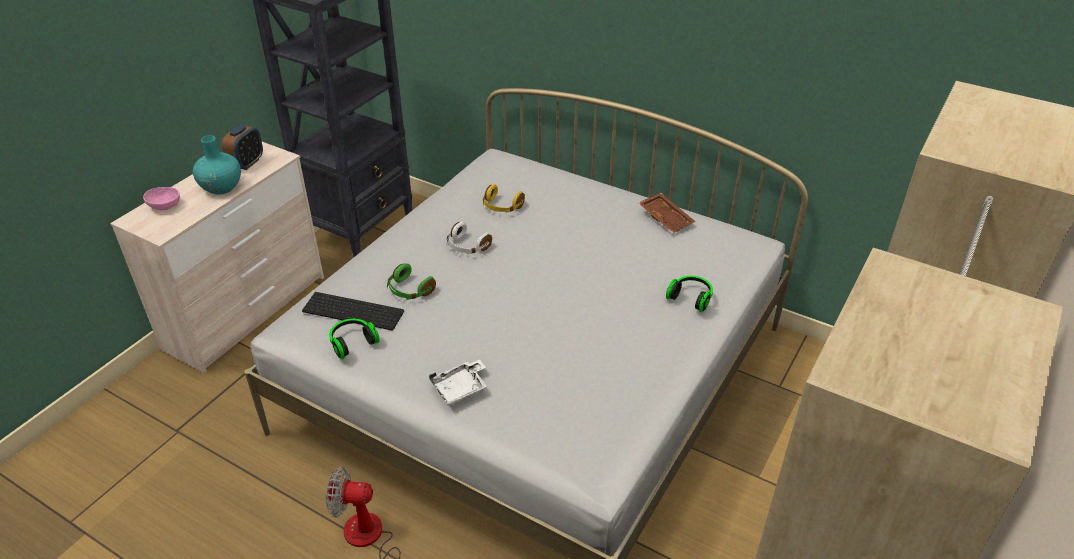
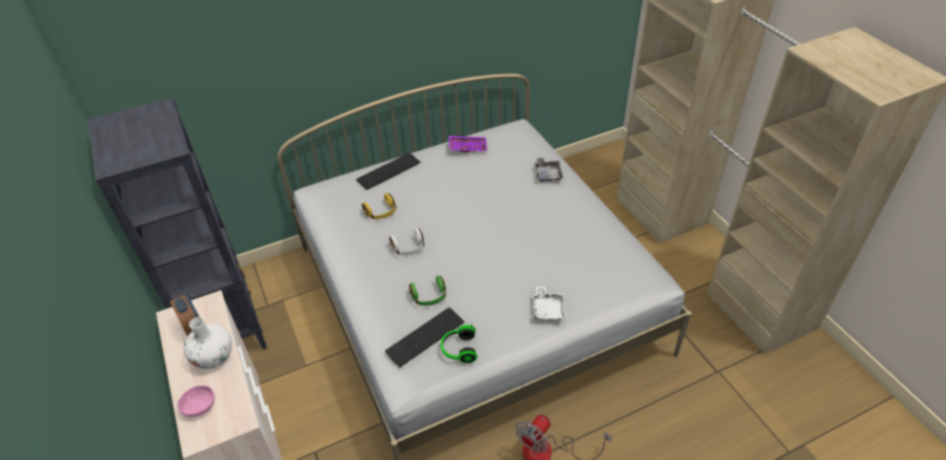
camera: 55 degrees left, 5 degrees up
(221, 187) = (214, 357): turquoise vase -> white vase
(569, 183) = (388, 170): none -> keyboard
(666, 218) = (467, 147): brown tray -> purple tray
(691, 298) = (547, 174): headphones -> grey tray

